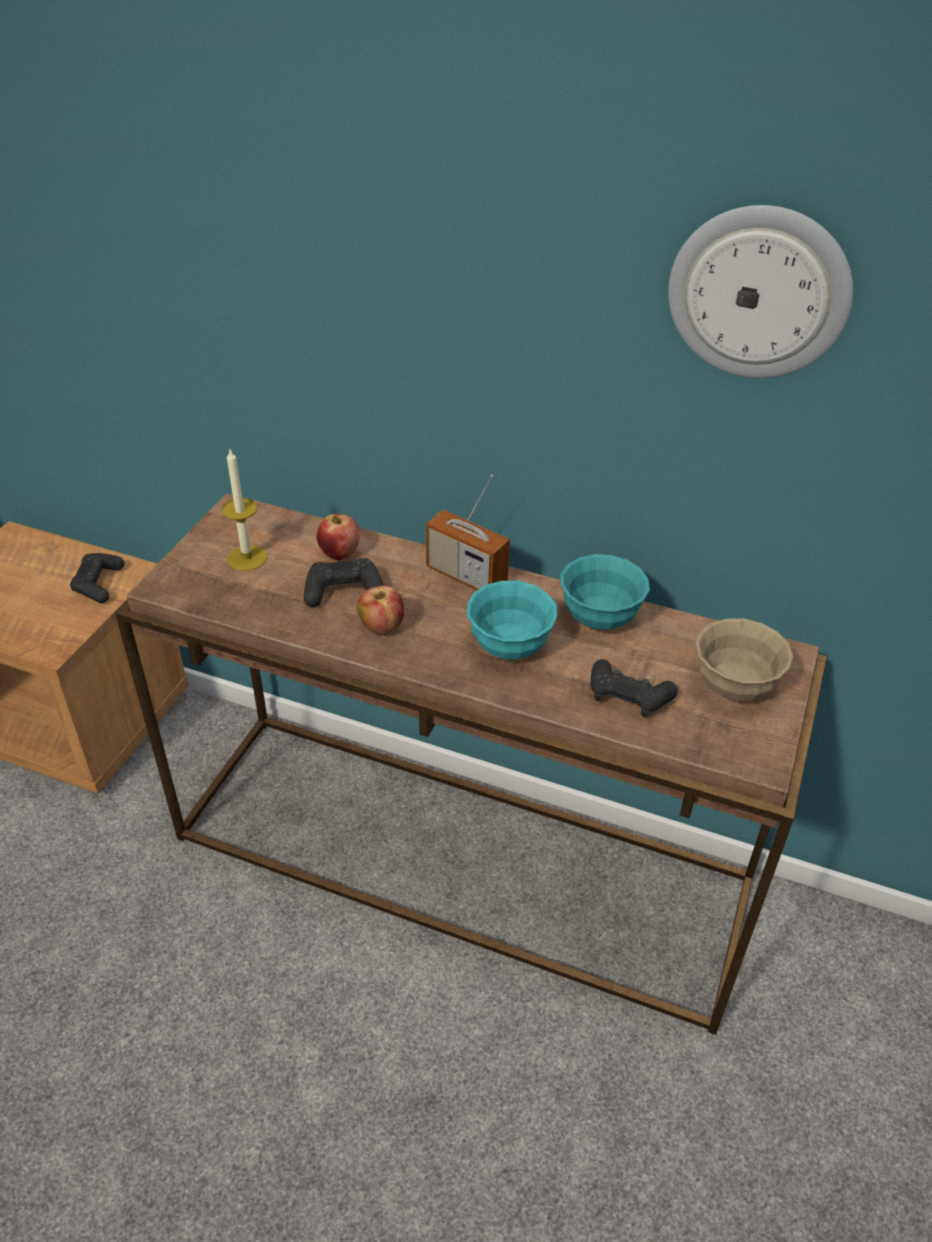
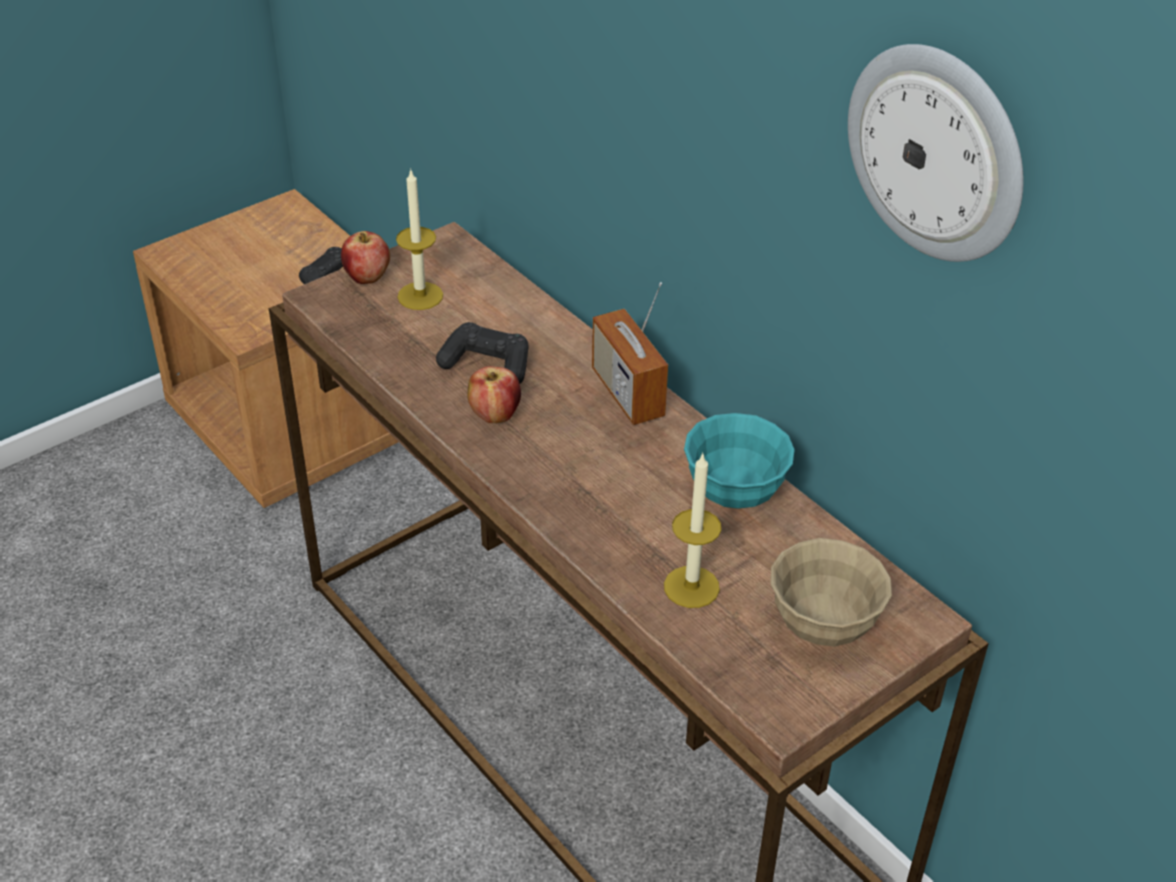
camera: 30 degrees right, 0 degrees up
(339, 554) = (514, 324): apple -> apple (367, 278)
(509, 647) = (609, 485): turquoise bowl -> none
(628, 697) = (691, 587): black game controller -> candle

